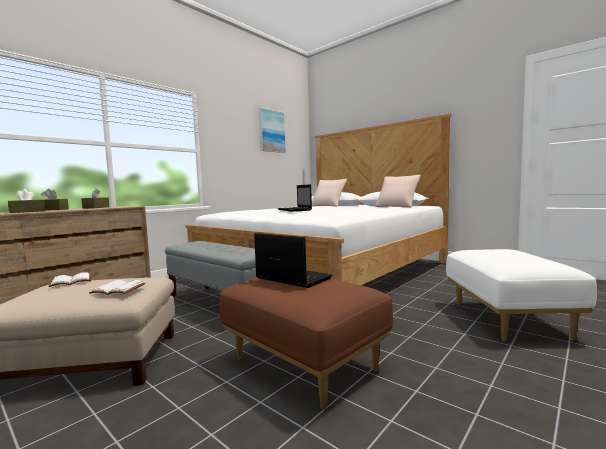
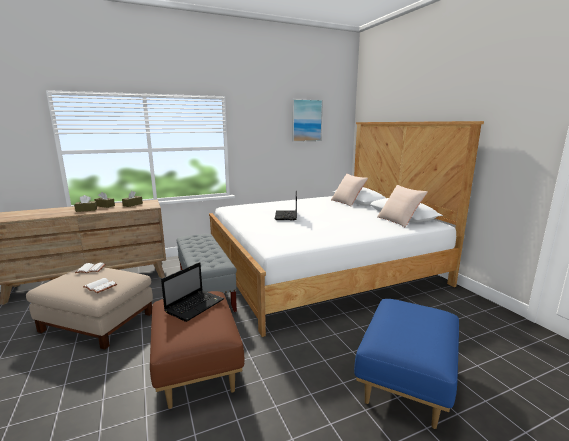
camera: 25 degrees right, 10 degrees up
(291, 278) = (195, 305): laptop -> laptop turned 60 degrees clockwise
(506, 319) = (405, 380): white ottoman -> blue ottoman

